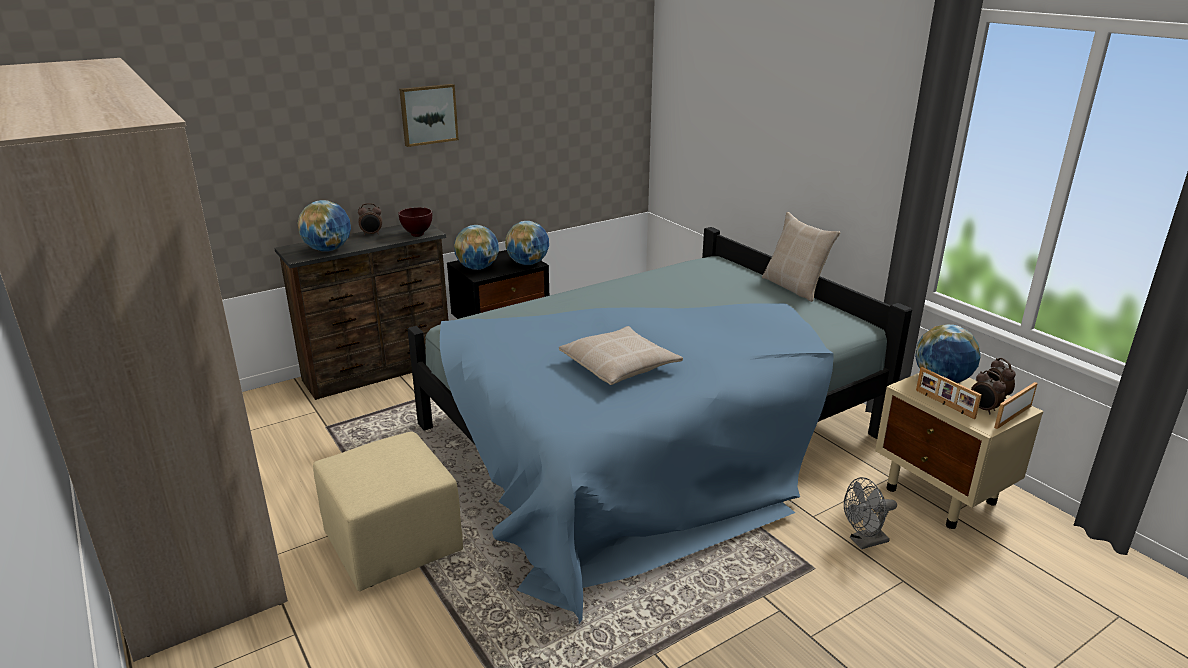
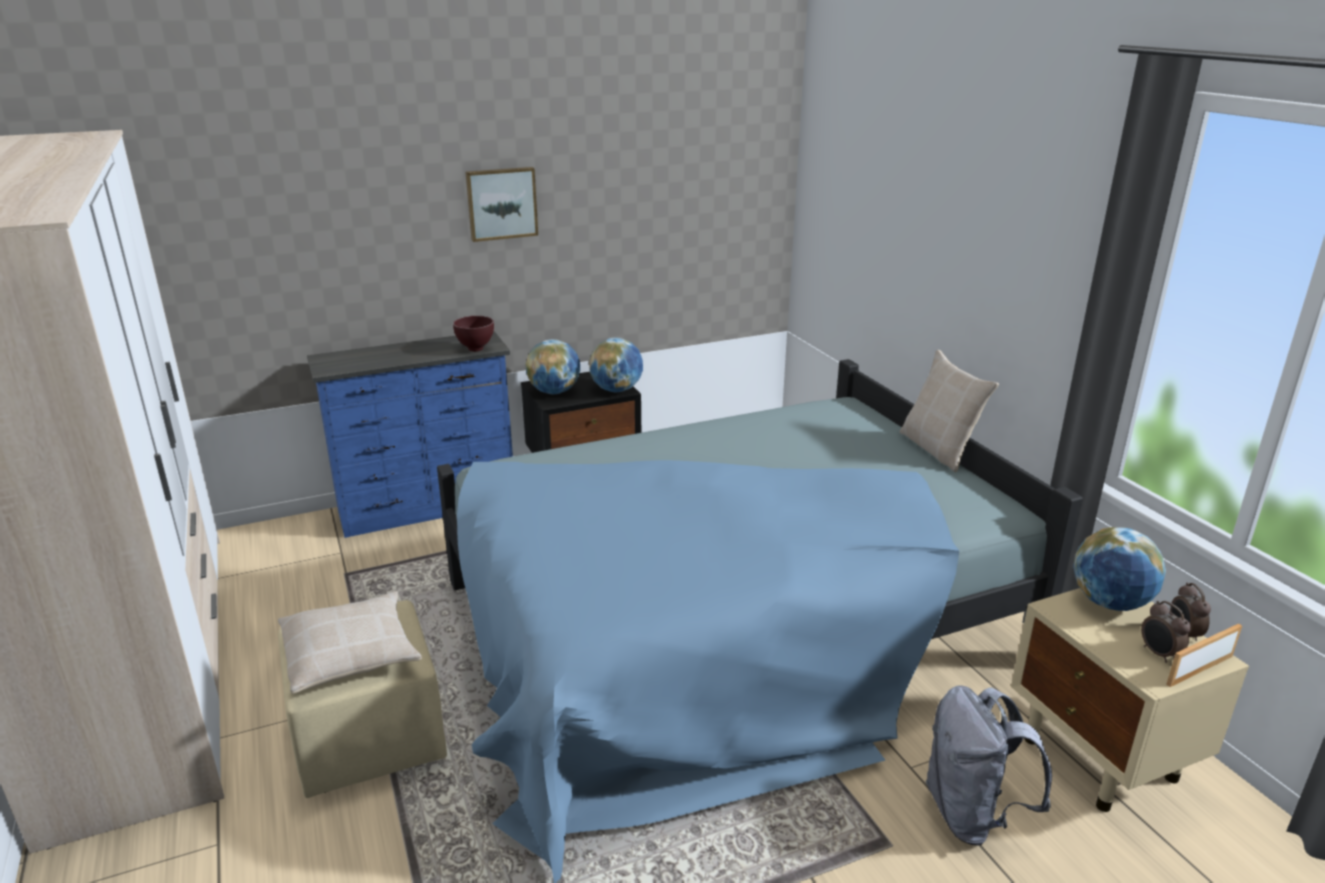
camera: 10 degrees right, 0 degrees up
(328, 249) = (365, 362): globe -> none
(372, 234) = (424, 345): alarm clock -> none
(380, 371) = (429, 508): brown dresser -> blue dresser
(620, 366) = (666, 543): beige pillow -> beige pillow (350, 653)
(864, 542) = (972, 815): grey fan -> grey backpack
(944, 404) = (1102, 639): picture frame -> none

